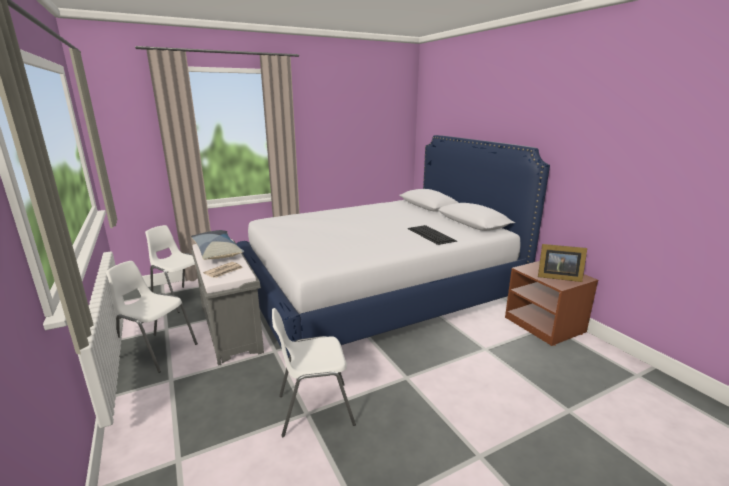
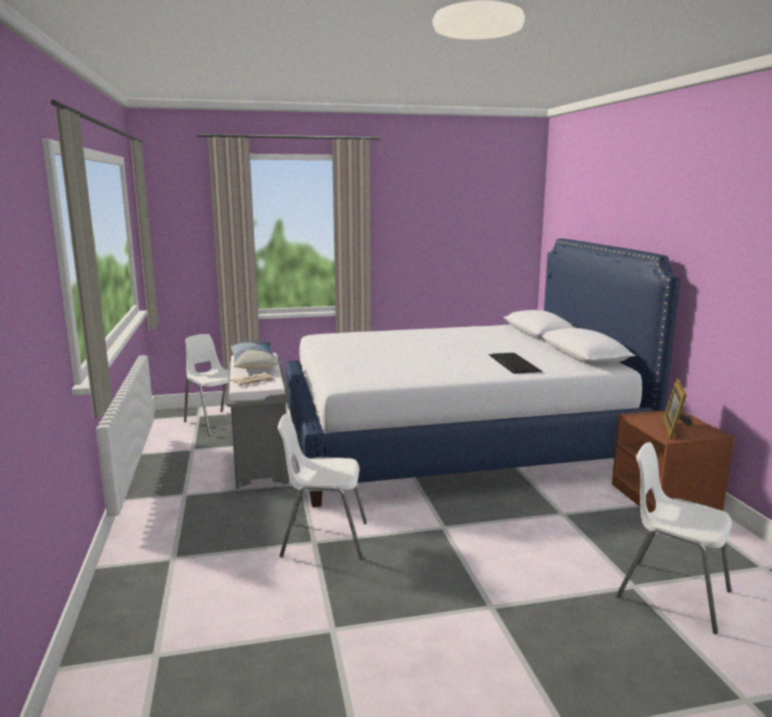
camera: 15 degrees right, 5 degrees down
(157, 351) = (177, 468): white chair -> white chair (672, 594)
(557, 277) = (675, 429): picture frame -> picture frame turned 75 degrees clockwise

